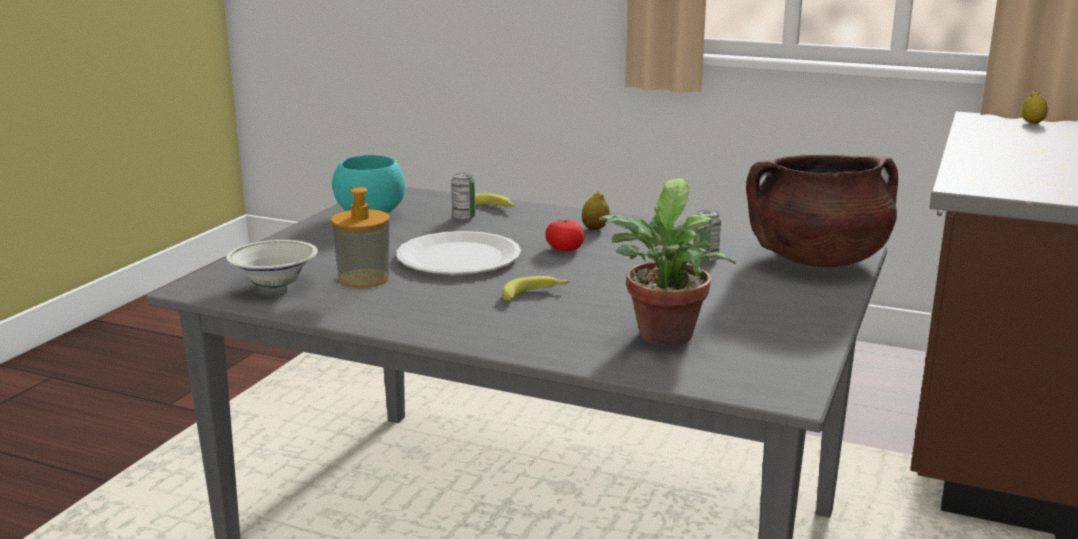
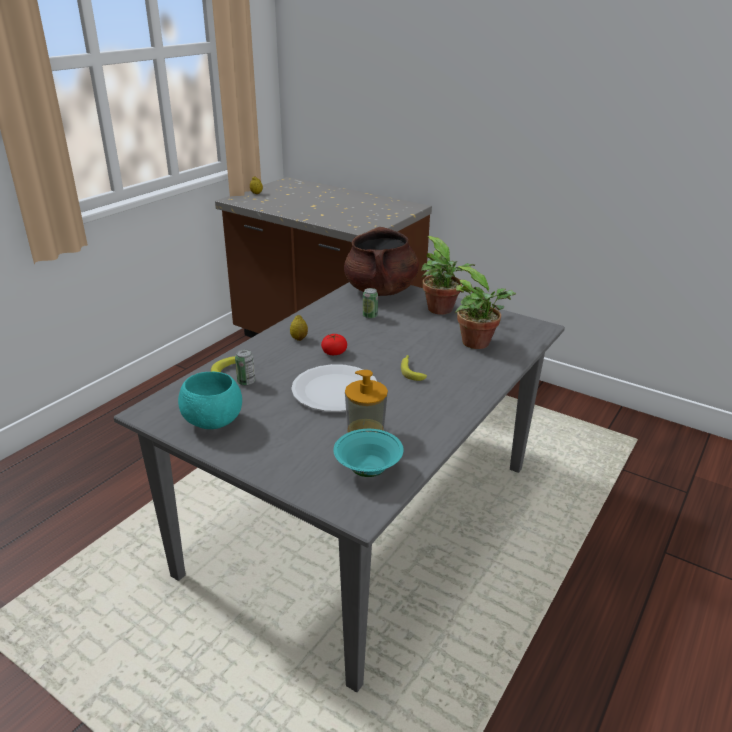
camera: 80 degrees left, 10 degrees up
(275, 285) = (368, 470): white bowl -> turquoise bowl
(779, 306) = (442, 310): none -> potted plant

